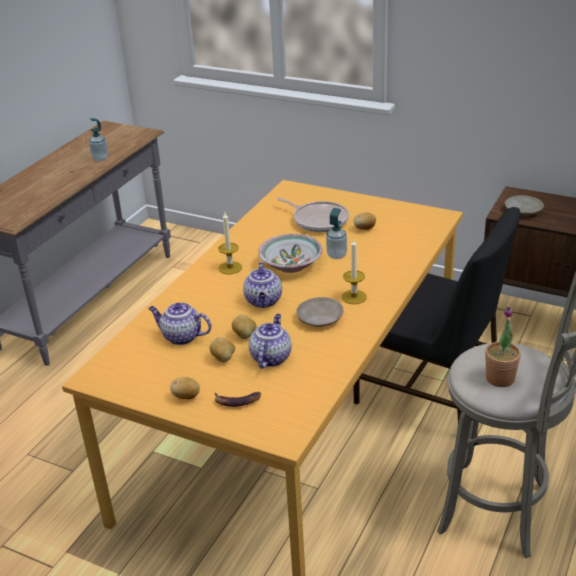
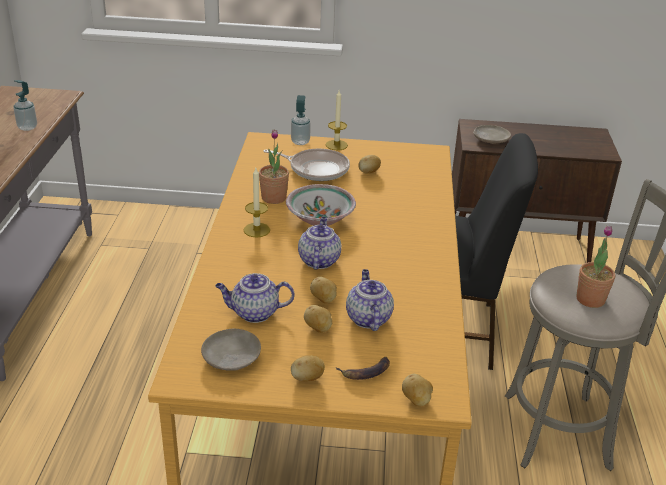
camera: 25 degrees left, 0 degrees up
(262, 433) = (416, 400): none -> potato
(263, 241) = (273, 198): none -> potted plant
(264, 301) = (318, 260): teapot -> teapot turned 150 degrees counterclockwise
(319, 319) = (389, 269): beige plate -> beige plate (231, 358)
(336, 255) = (360, 202): soap dispenser -> soap dispenser (300, 142)
(354, 297) = (407, 241): candle -> candle (336, 145)

